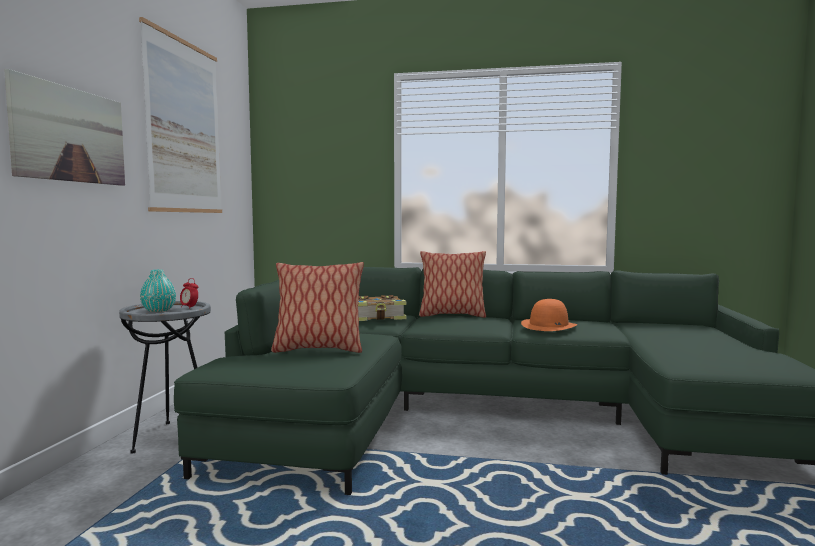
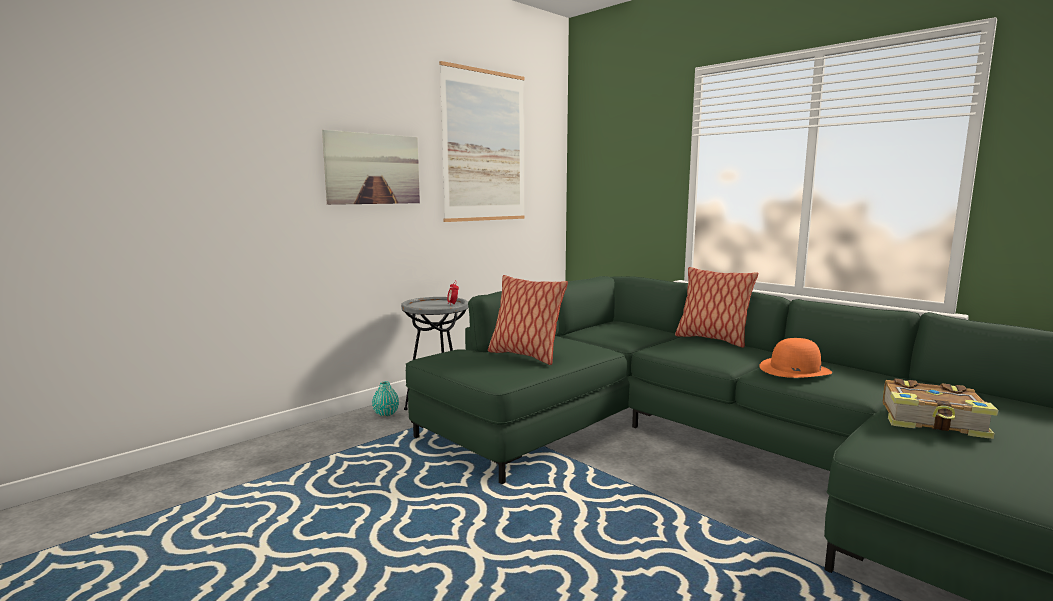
camera: 35 degrees right, 5 degrees up
(158, 310) = (429, 304): turquoise vase -> turquoise vase (386, 413)
(378, 317) = (630, 331): book -> book (934, 422)

